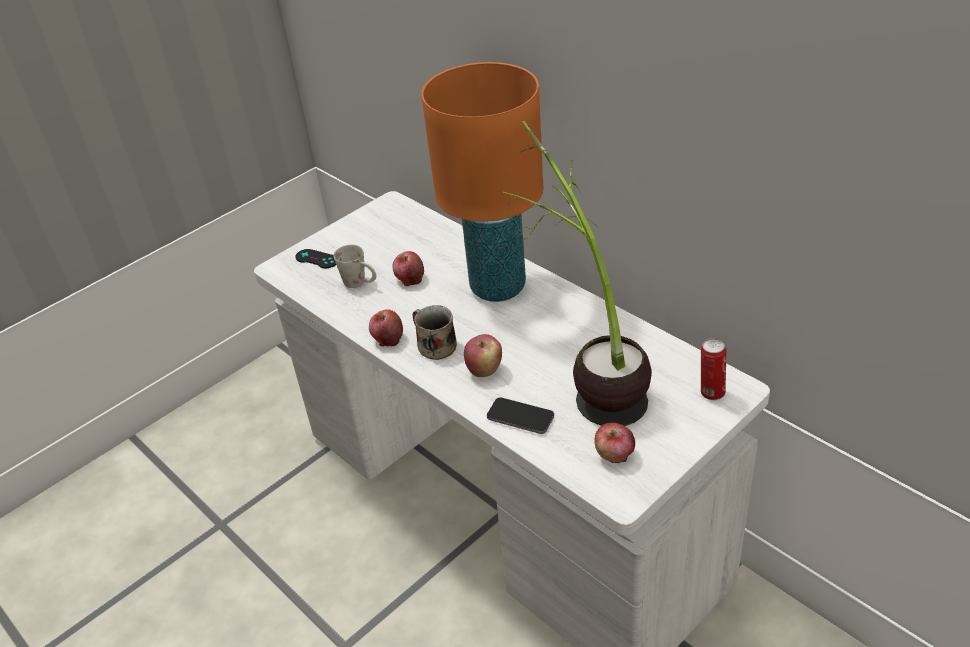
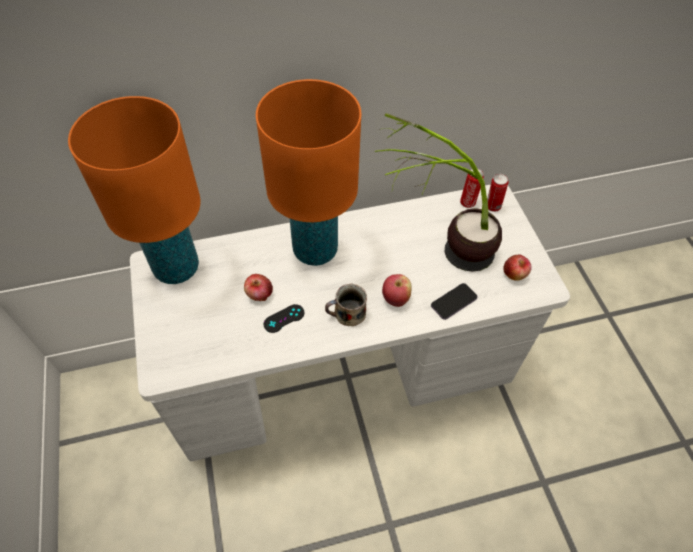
camera: 65 degrees left, 15 degrees up
(317, 259) = (174, 342): black game controller -> black game controller (284, 318)
(360, 283) = (235, 327): white mug -> none
(388, 339) = (318, 338): apple -> none
(398, 220) = (177, 268): none -> orange table lamp
(694, 368) = (468, 202): none -> can

